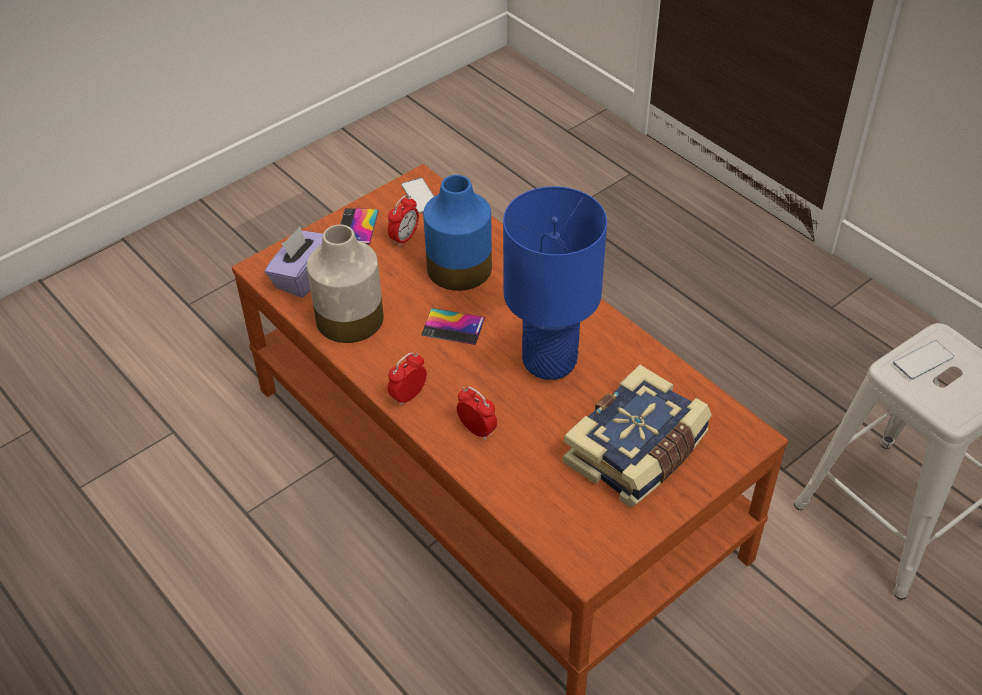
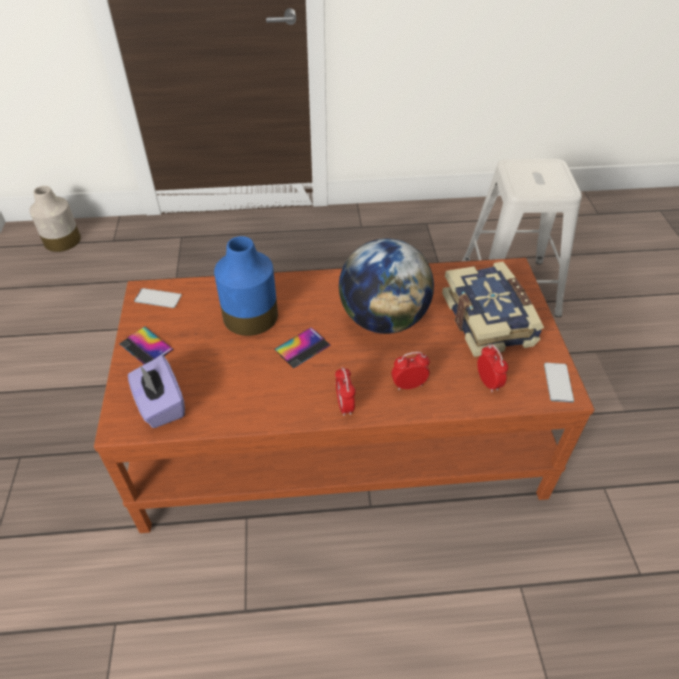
camera: 55 degrees left, 0 degrees up
(350, 318) = (235, 399): beige vase -> beige vase (62, 240)
(404, 238) = (189, 328): alarm clock -> alarm clock (488, 382)
(550, 365) = (383, 319): blue table lamp -> globe
(923, 360) = (522, 178): phone -> phone (558, 382)

